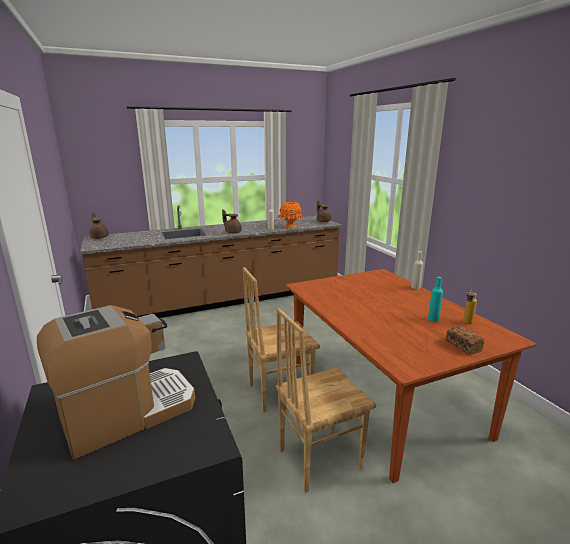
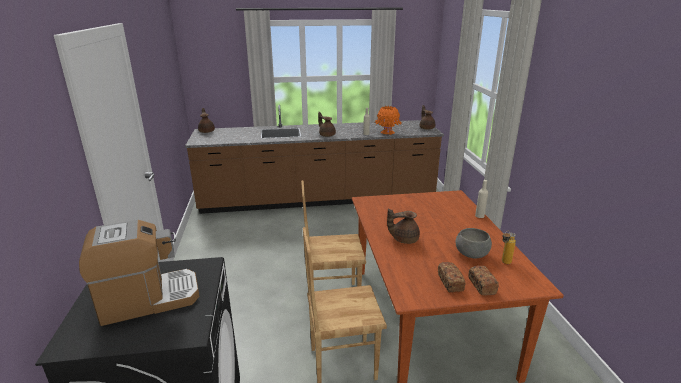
camera: 15 degrees right, 5 degrees up
(362, 315) = (403, 239): none -> brown teapot
(433, 319) = (472, 253): turquoise bottle -> grey bowl
(433, 347) = (450, 283): none -> bread

